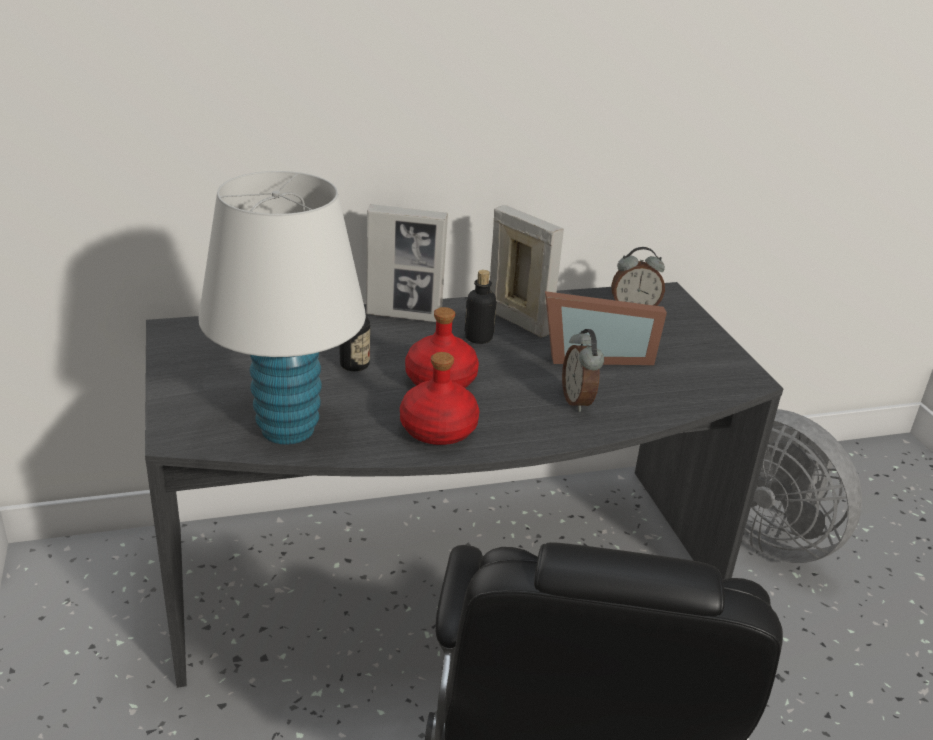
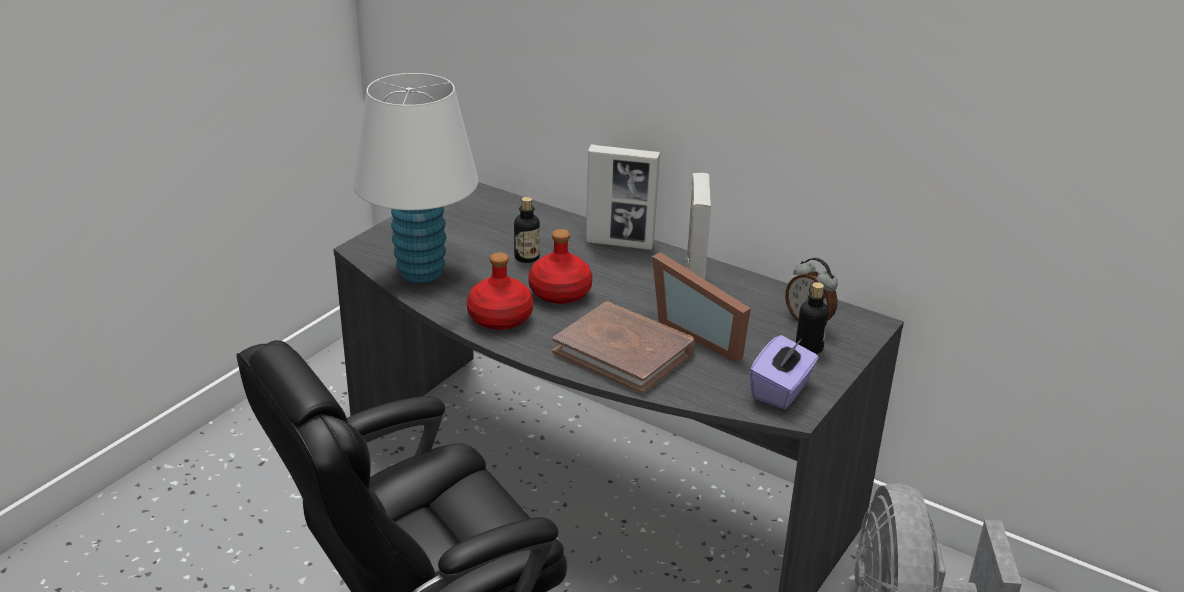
camera: 50 degrees right, 0 degrees up
(404, 315) = (620, 243): picture frame -> picture frame turned 45 degrees counterclockwise
(478, 337) = (641, 281): bottle -> bottle (809, 348)
(578, 401) = (624, 352): alarm clock -> brown book
(715, 368) = (781, 390): none -> purple tissue box

